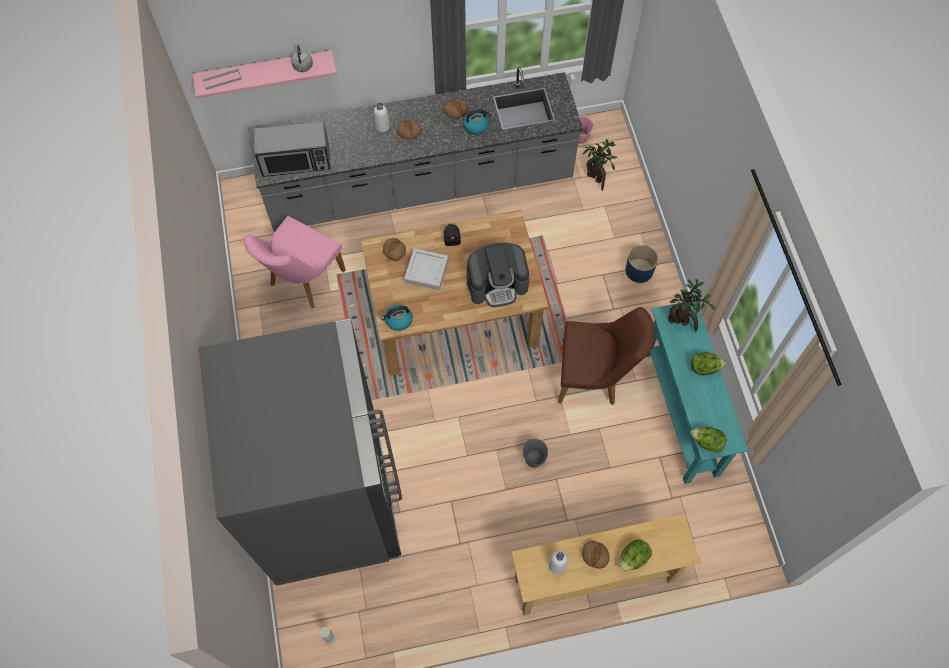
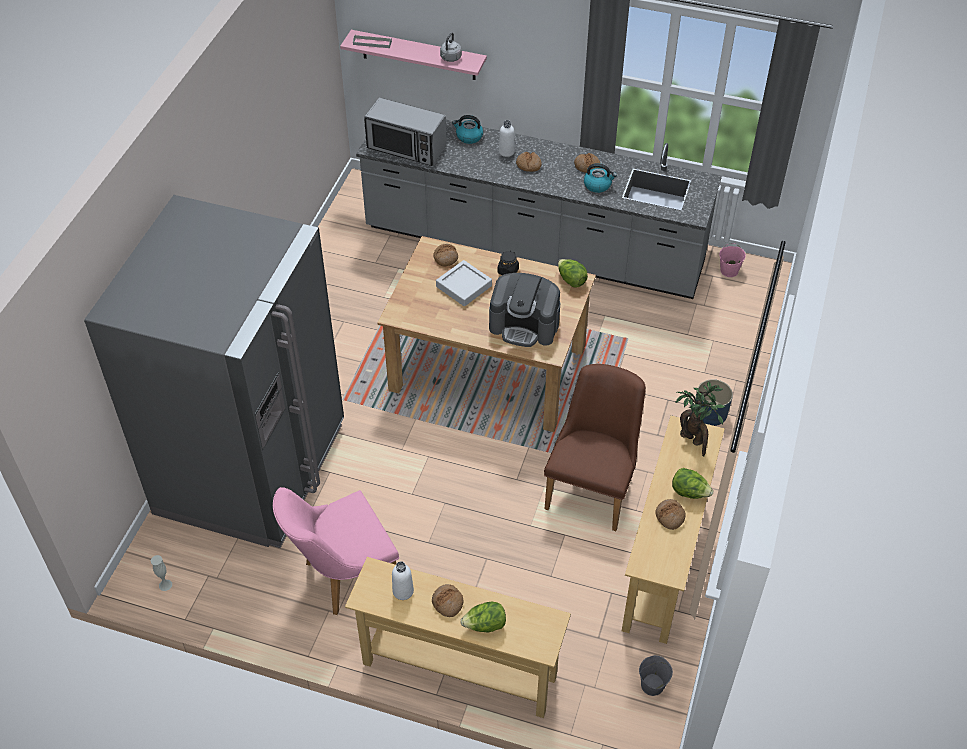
camera: 30 degrees right, 15 degrees down
(302, 282) = (364, 278): pink chair -> pink chair (343, 577)
(398, 320) = (406, 314): kettle -> kettle (468, 137)
(534, 459) = (476, 529): grey bucket -> grey bucket (652, 685)
(595, 377) = (593, 487): brown chair -> brown chair turned 105 degrees counterclockwise
(596, 179) = (720, 313): potted plant -> none
(680, 412) = (664, 562): turquoise console table -> beige console table
(703, 395) = (670, 516): none -> bread
(706, 442) = (642, 560): lettuce -> lettuce (571, 280)

